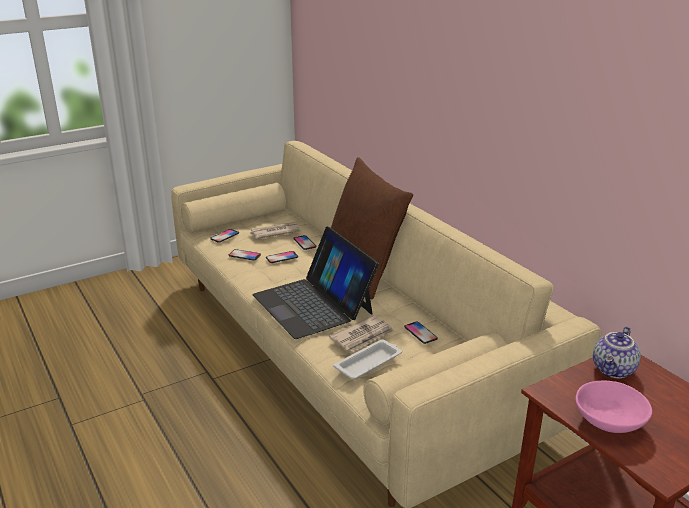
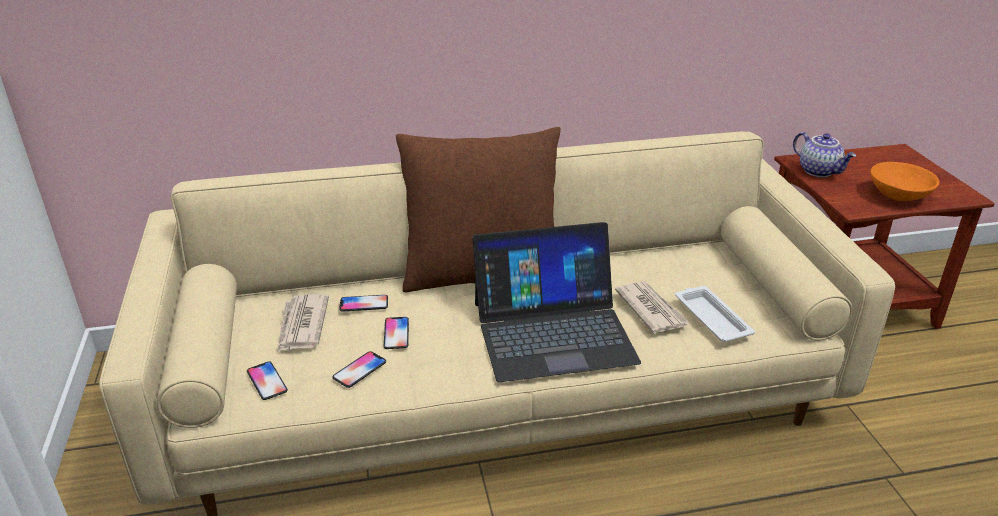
camera: 70 degrees left, 5 degrees up
(420, 333) = (657, 269): phone -> none
(608, 421) = (898, 195): pink bowl -> orange bowl

